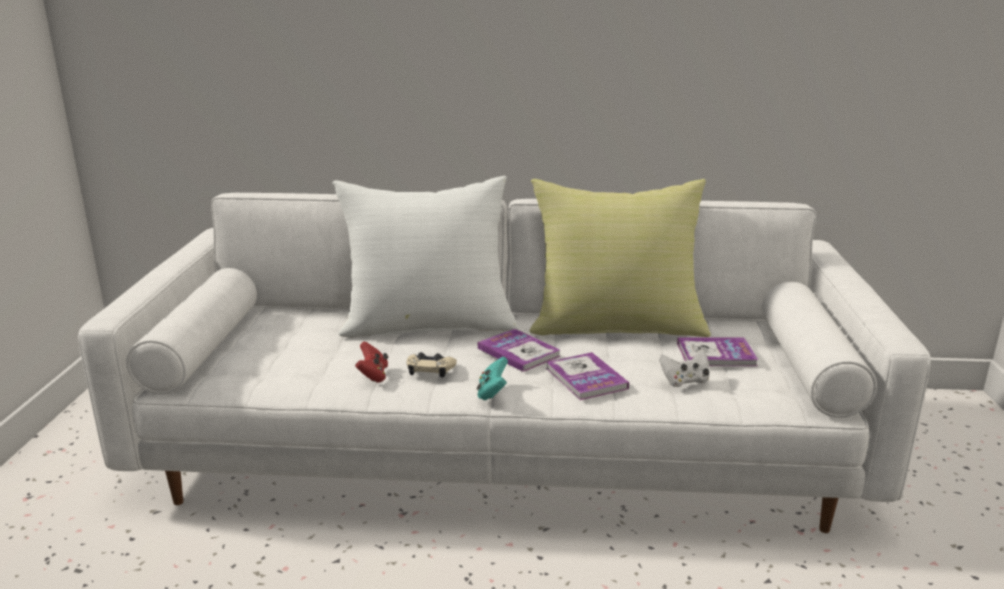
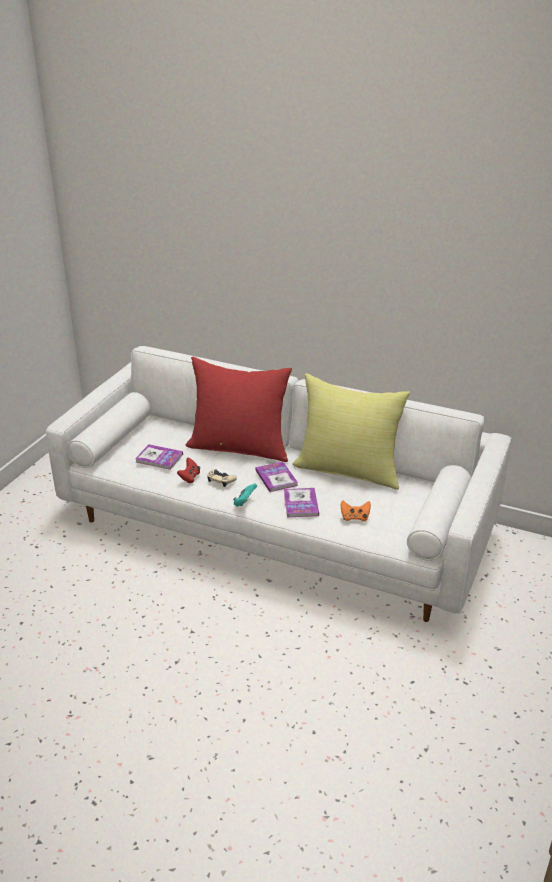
camera: 20 degrees right, 10 degrees up
(429, 324) = (240, 447): white pillow -> red pillow
(685, 381) = (355, 517): white game controller -> orange game controller
(716, 354) = (389, 503): book -> book (159, 458)

